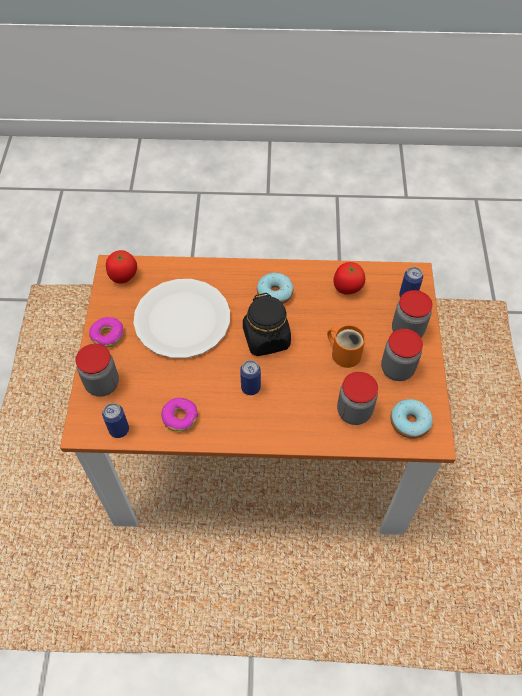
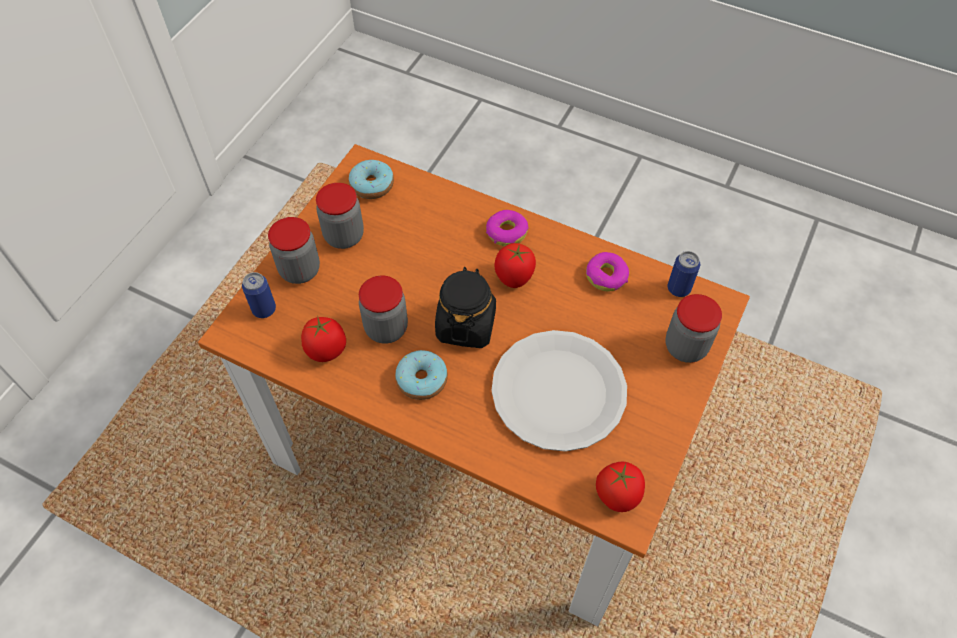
camera: 155 degrees left, 0 degrees up
(108, 335) = (663, 408): donut -> donut (506, 232)
(250, 388) = (514, 277): can -> tomato
(344, 352) = (387, 274): orange mug -> none
(354, 411) = (419, 214): jar -> jar (386, 328)

